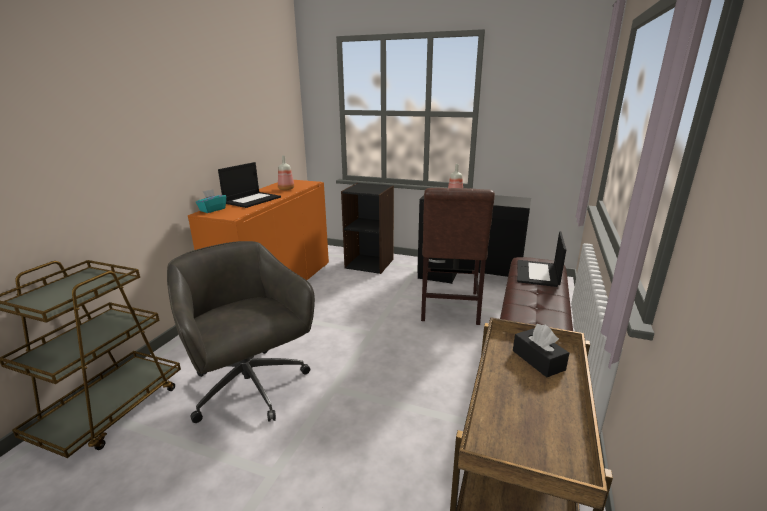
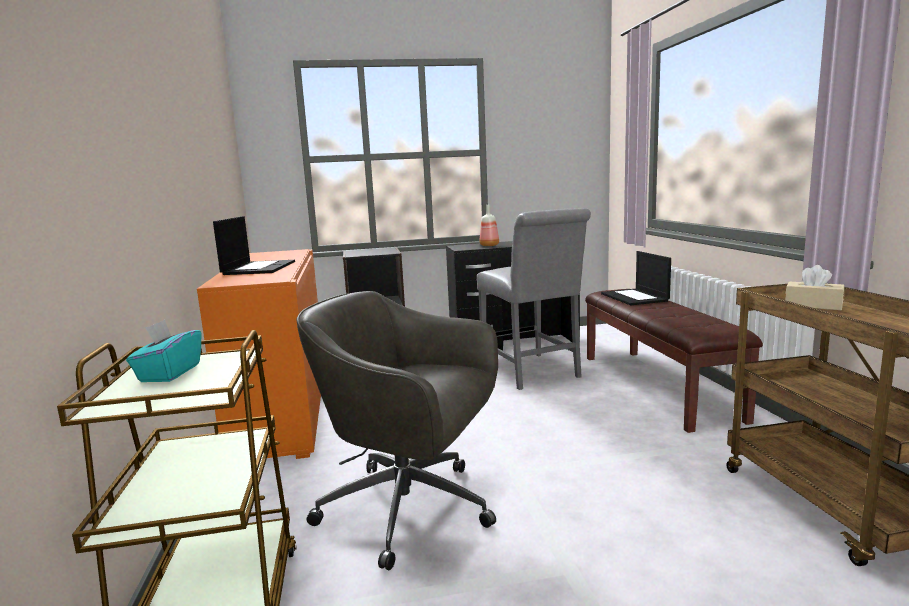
camera: 30 degrees left, 10 degrees down
(212, 210) = (224, 280): turquoise tissue box -> turquoise tissue box (169, 373)
(286, 189) = (279, 257): bottle -> none
(449, 308) = (532, 373): brown chair -> grey chair
(538, 360) = (813, 305): black tissue box -> beige tissue box

